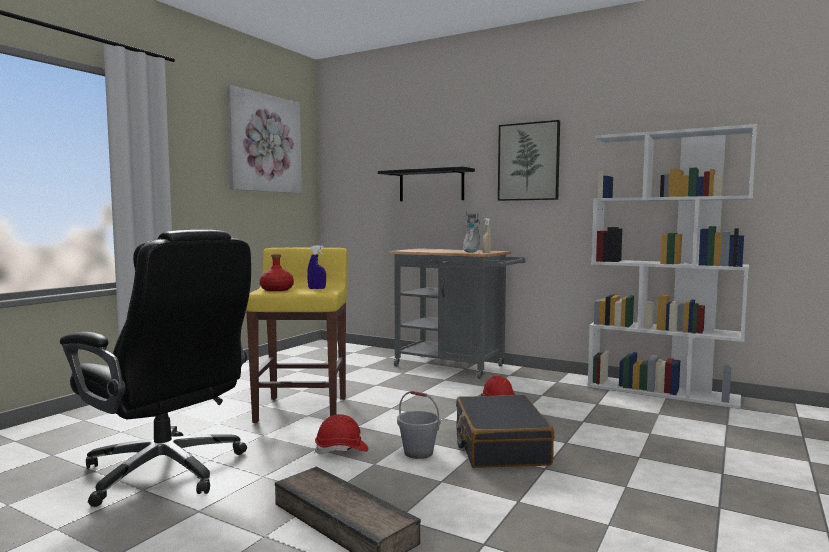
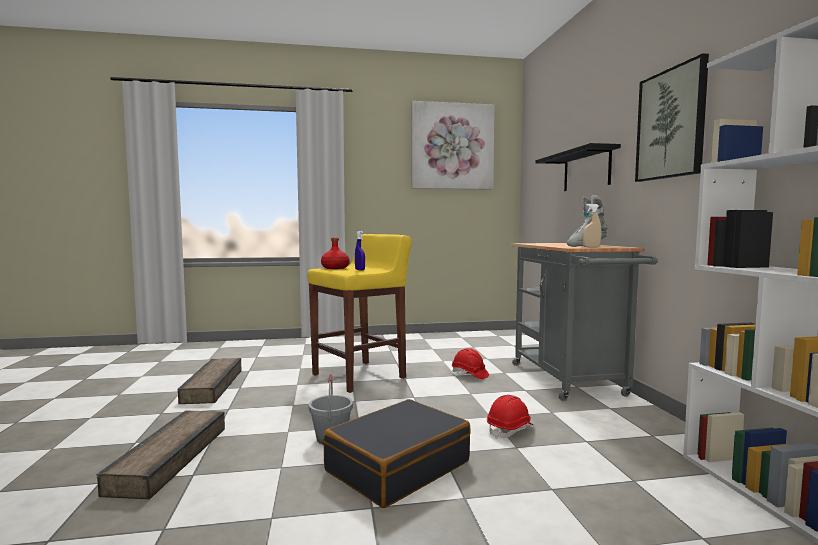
camera: 50 degrees right, 0 degrees up
(167, 471) = (211, 385): black office chair -> crate
(341, 450) = (300, 412): red hard hat -> red hard hat (469, 374)

